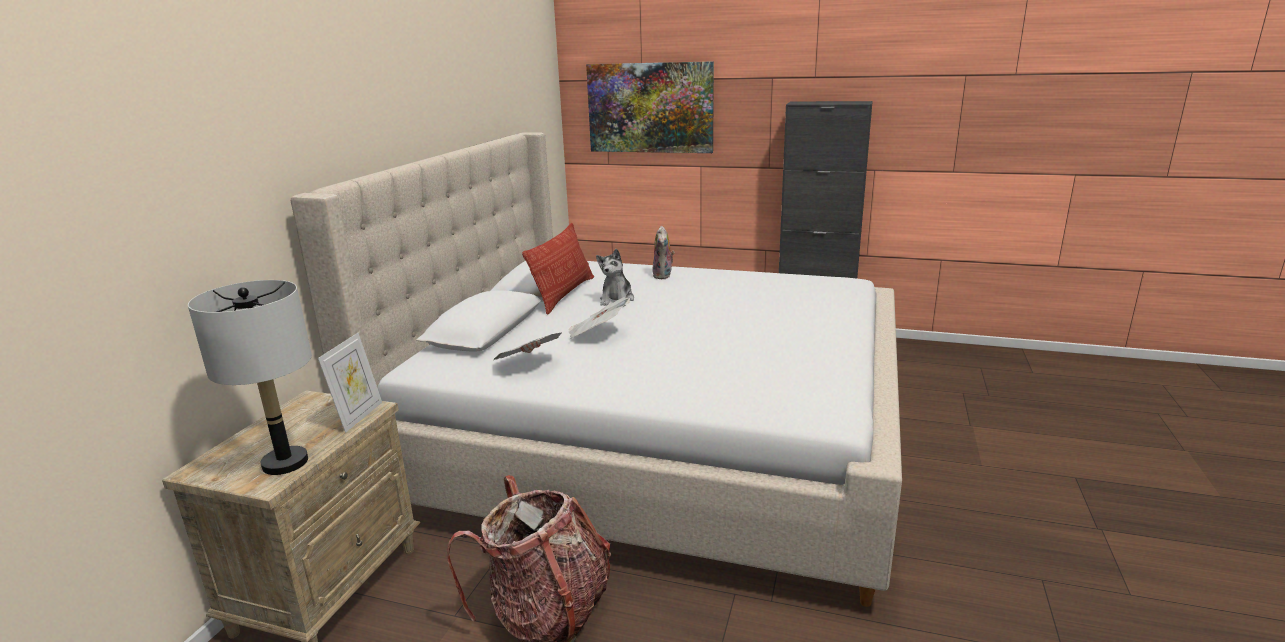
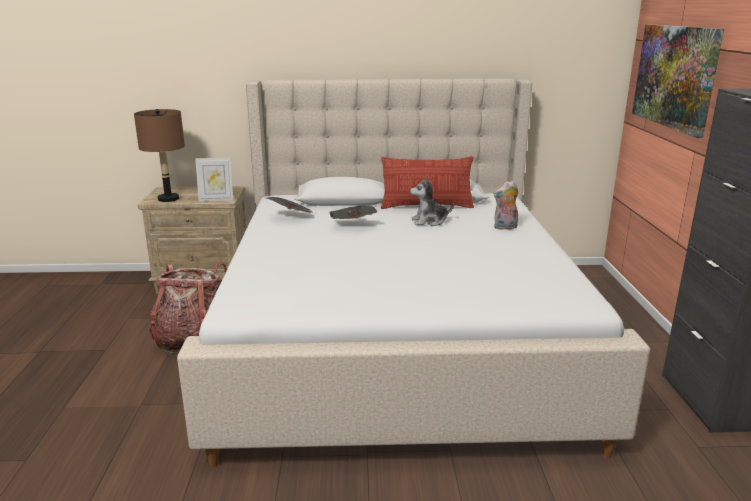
camera: 70 degrees right, 0 degrees up
(286, 463) = (168, 199): grey table lamp -> brown table lamp

